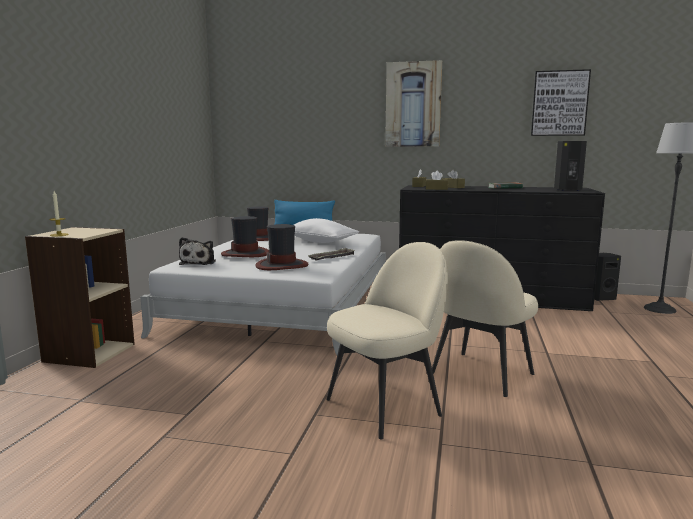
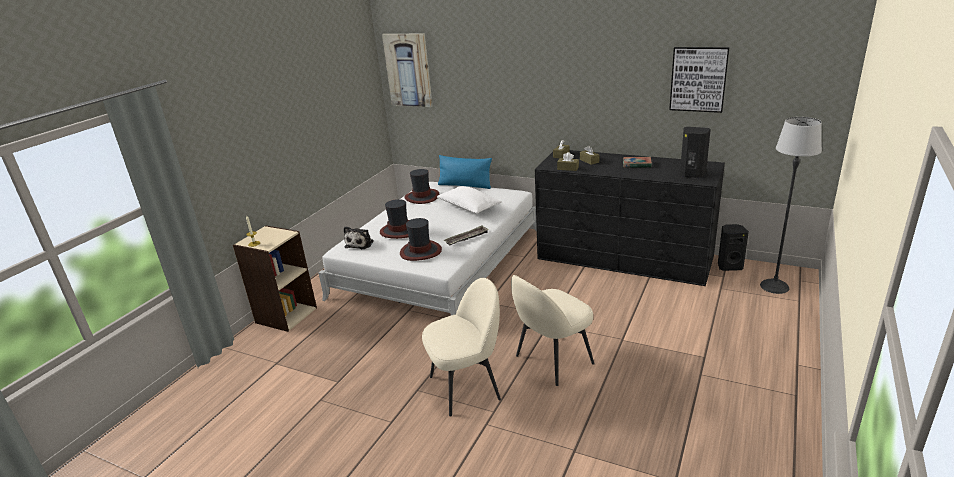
camera: 15 degrees right, 15 degrees up
(413, 105) = (558, 74): picture -> picture (408, 70)

